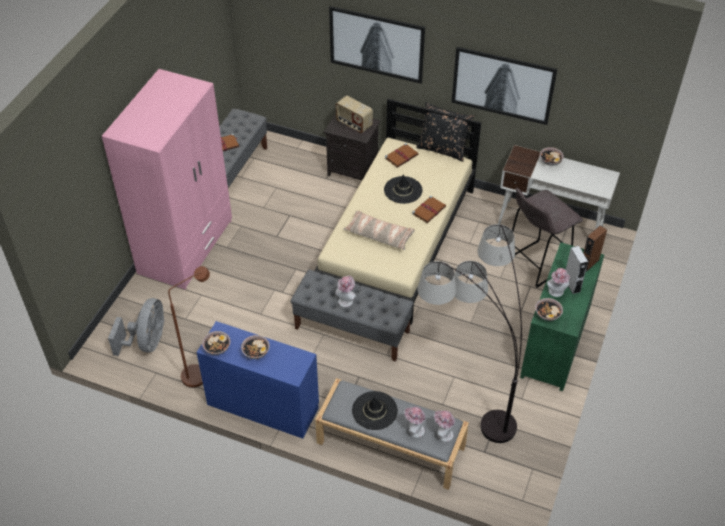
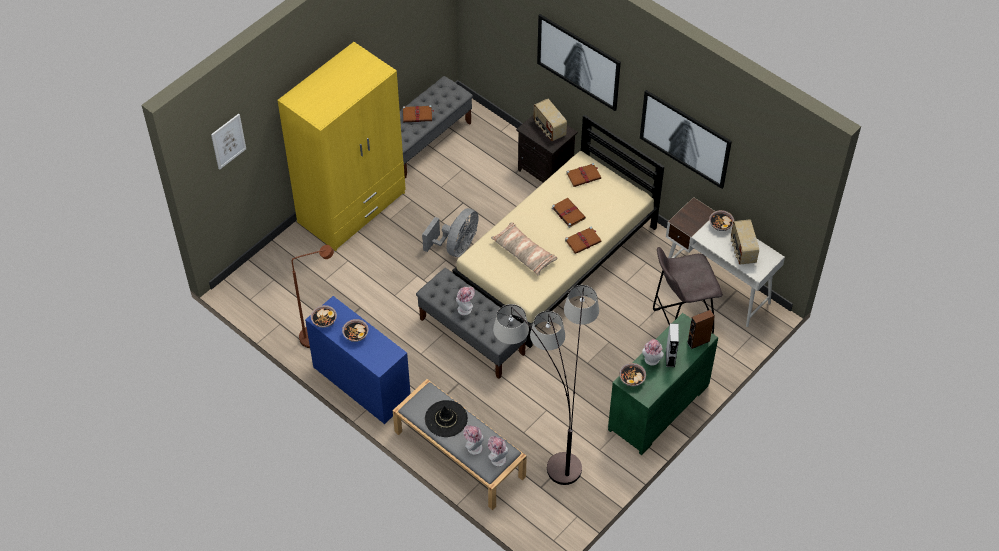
camera: 20 degrees right, 5 degrees up
(62, 187) = (228, 141): none -> picture
(147, 342) = (282, 292): grey fan -> grey fan (456, 246)
(186, 247) = (352, 208): pink wardrobe -> yellow wardrobe
(403, 190) = (568, 213): black hat -> brown book
(442, 149) = (629, 179): black pillow -> none
(581, 177) = (742, 250): none -> radio

